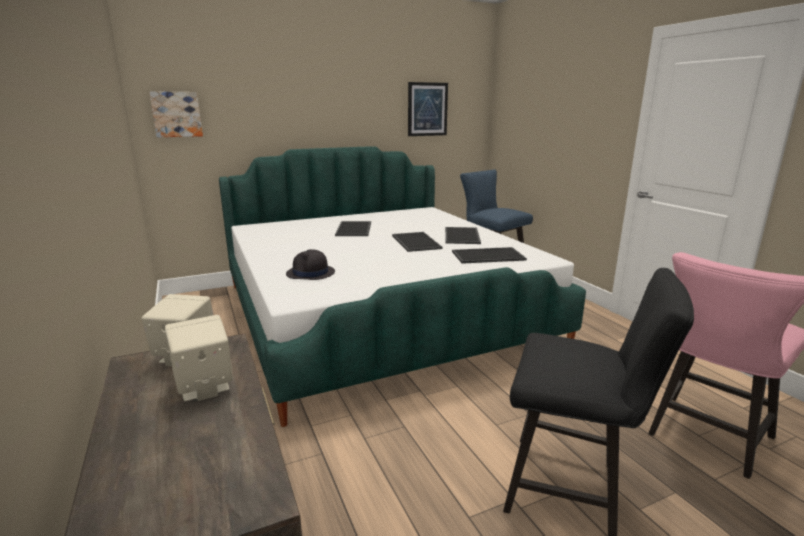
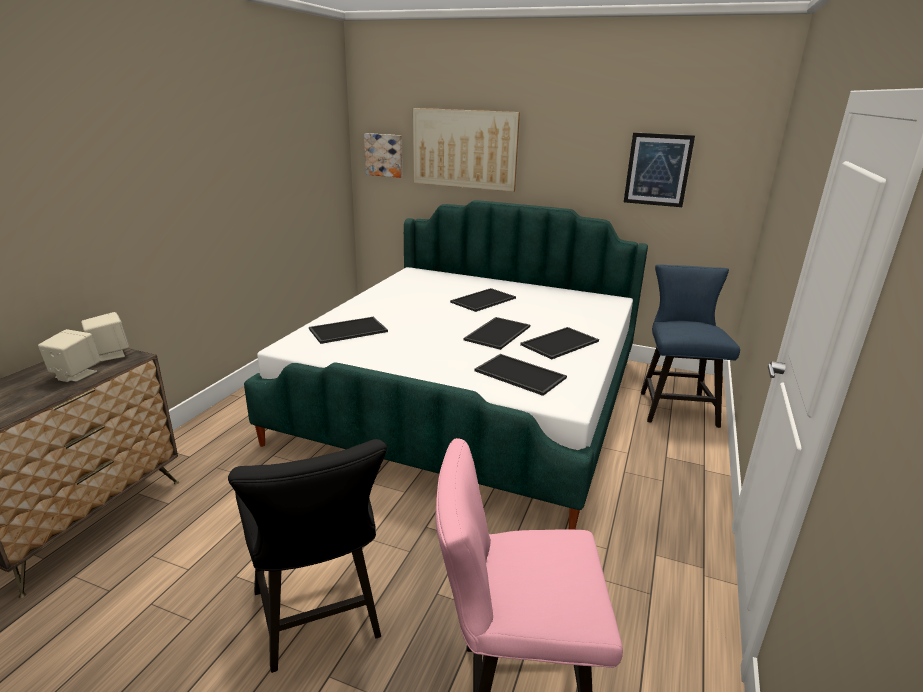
camera: 45 degrees right, 5 degrees up
(269, 102) = (464, 149): none -> picture
(310, 273) = (348, 331): black hat -> tray

